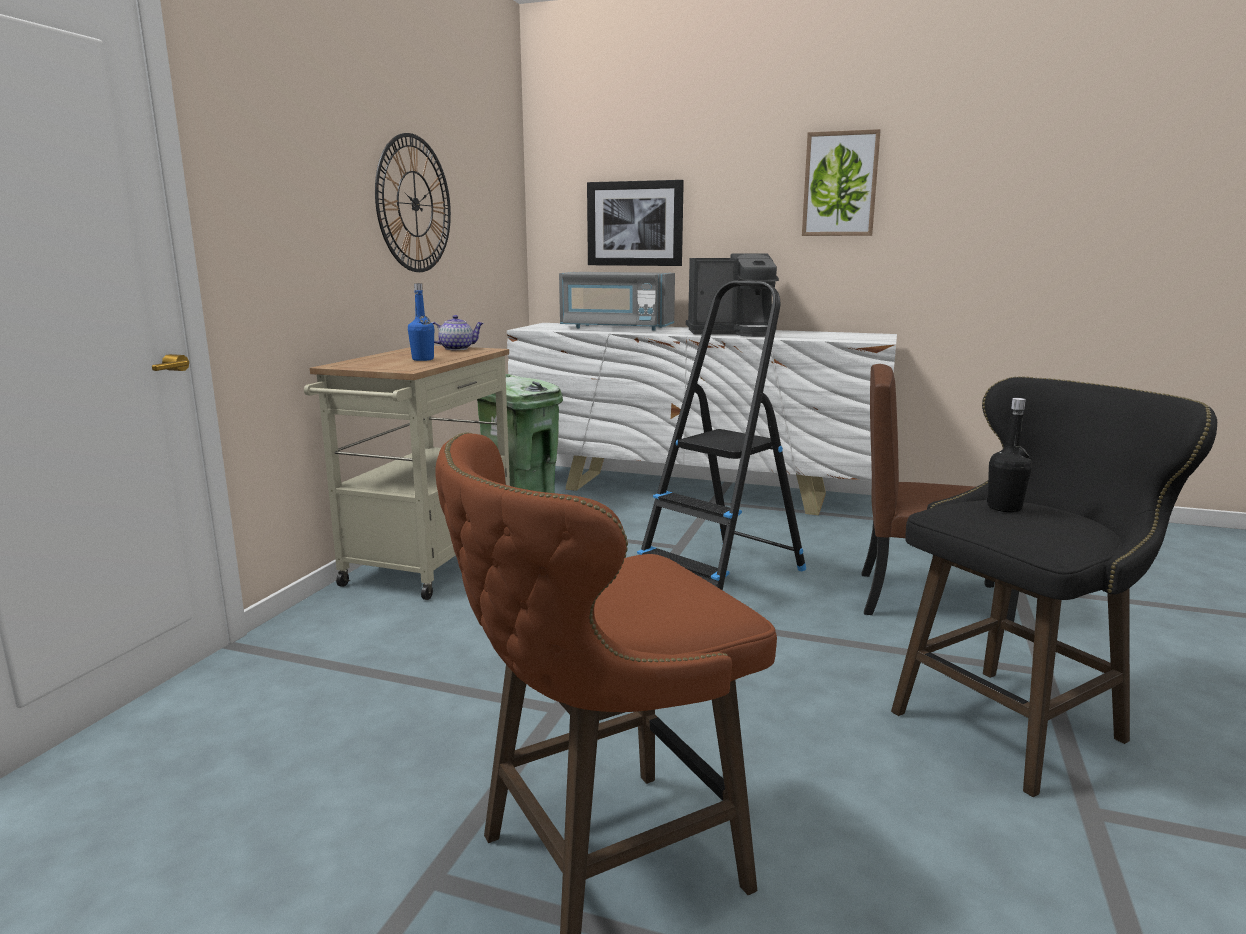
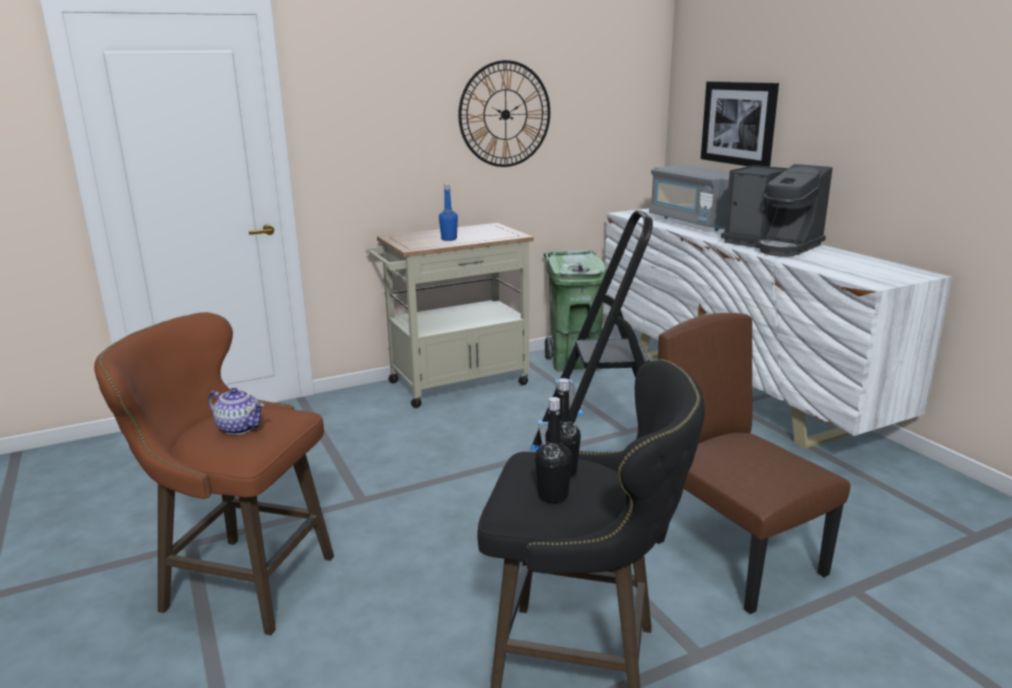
camera: 45 degrees right, 5 degrees up
(457, 348) = (502, 231): teapot -> teapot (240, 428)
(840, 184) = (917, 96): picture -> none
(1051, 522) = (553, 495): none -> black bottle

